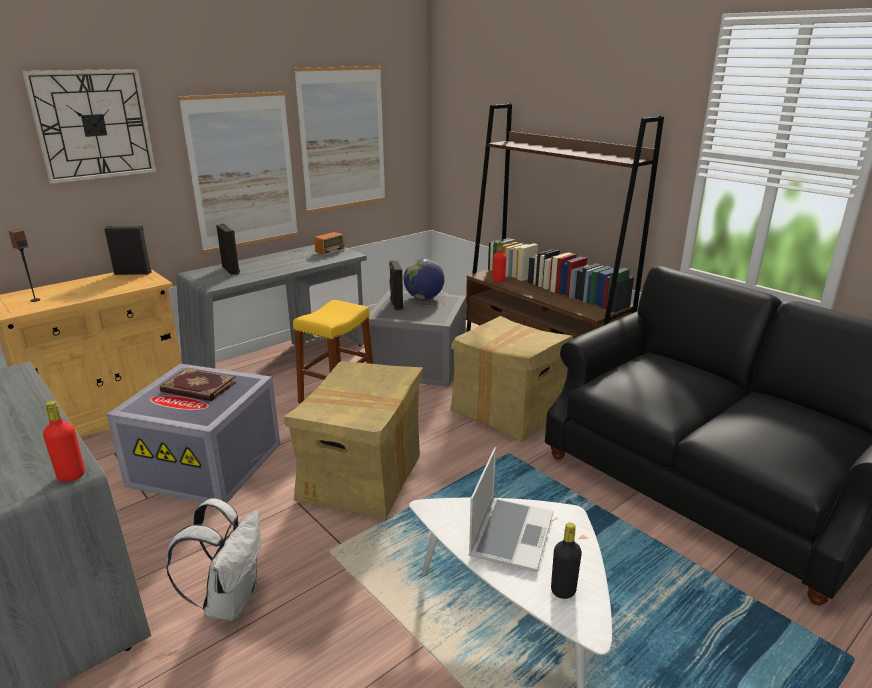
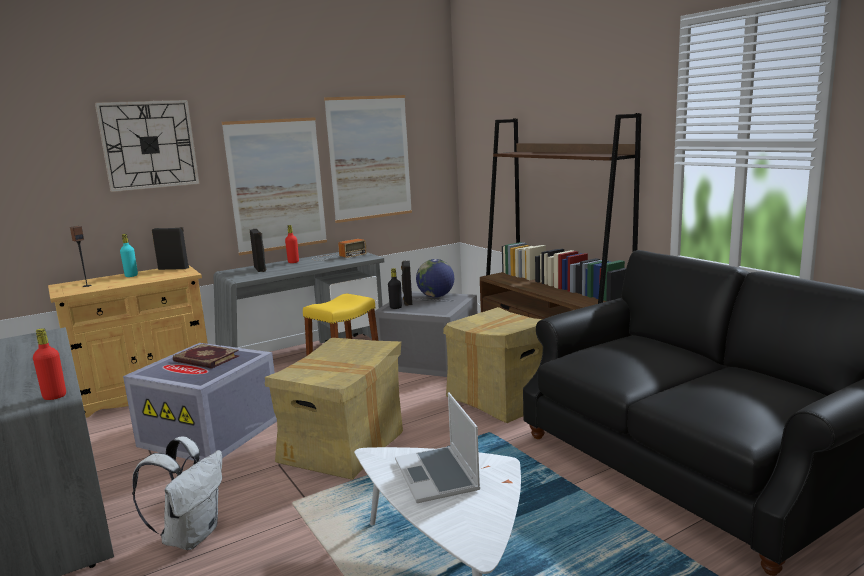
camera: 10 degrees right, 10 degrees down
(85, 284) = (131, 276): none -> turquoise bottle
(498, 281) = (507, 280): red bottle -> red bottle (293, 262)
(510, 534) = (438, 476): laptop -> laptop turned 135 degrees clockwise
(563, 591) = (468, 521): black bottle -> black bottle (396, 307)

